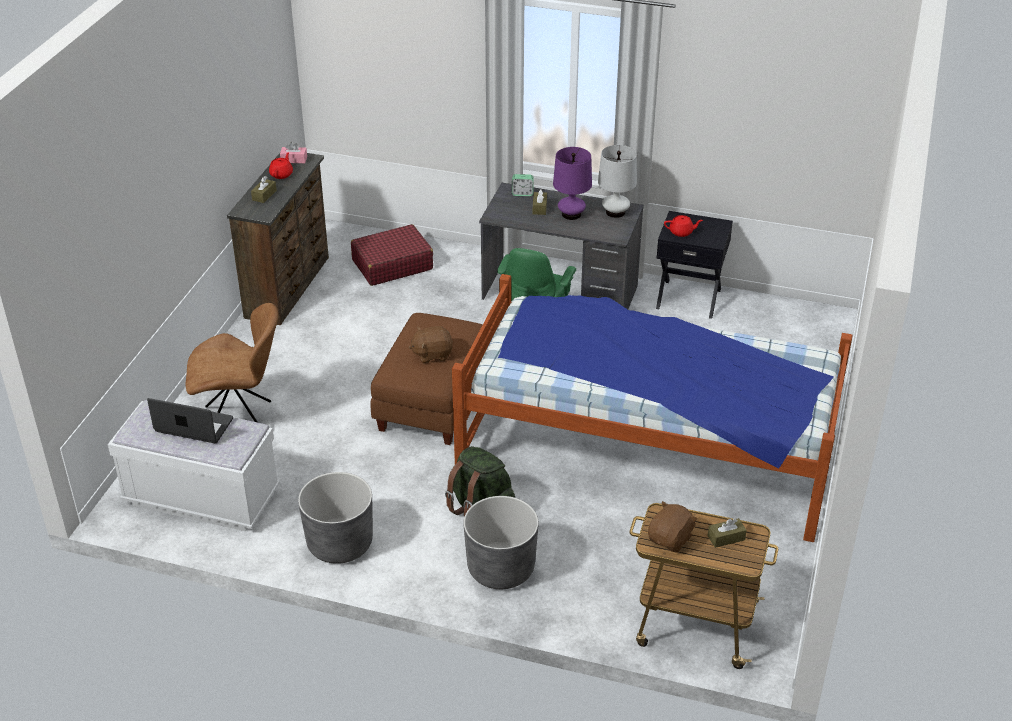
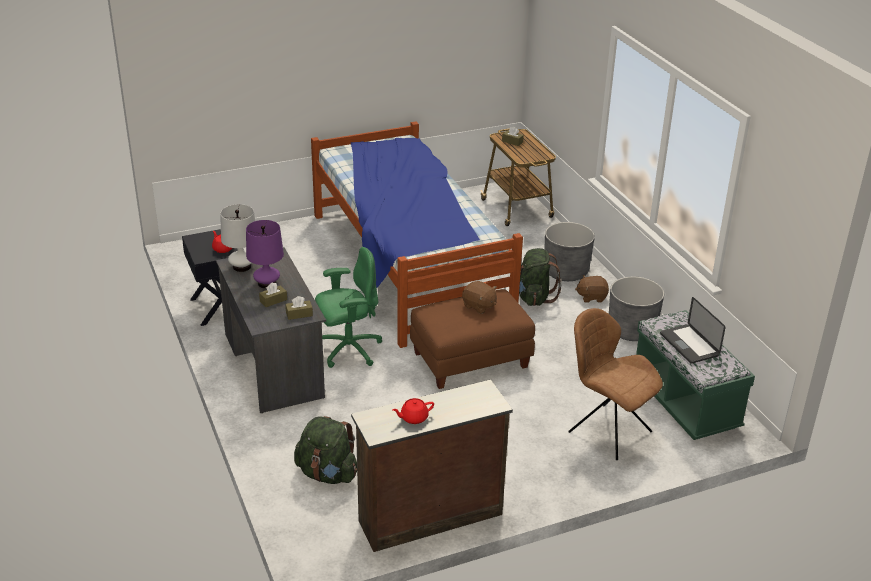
camera: 130 degrees left, 5 degrees down
(202, 498) = (685, 403): white bench -> green bench
(264, 195) = (458, 406): brown tissue box -> brown tissue box (299, 314)
(294, 159) = (380, 426): pink tissue box -> none
(392, 265) = (327, 474): red suitcase -> green backpack
(522, 193) = (259, 317): alarm clock -> none
(671, 539) = (535, 153): brown plush toy -> brown plush toy (591, 297)

